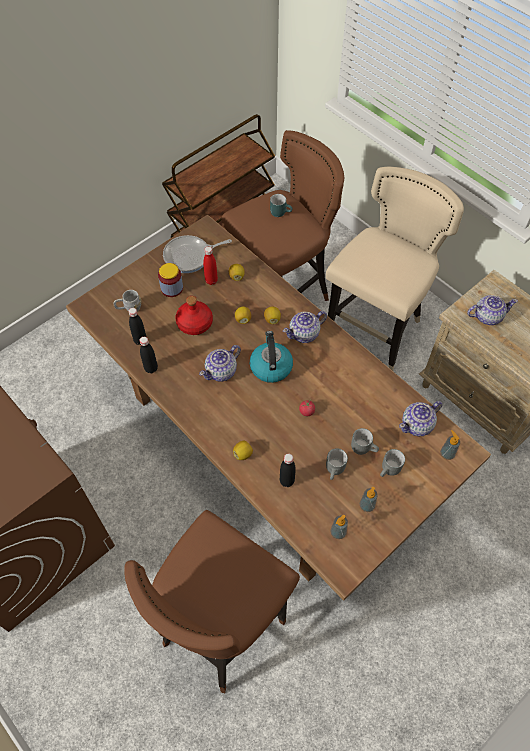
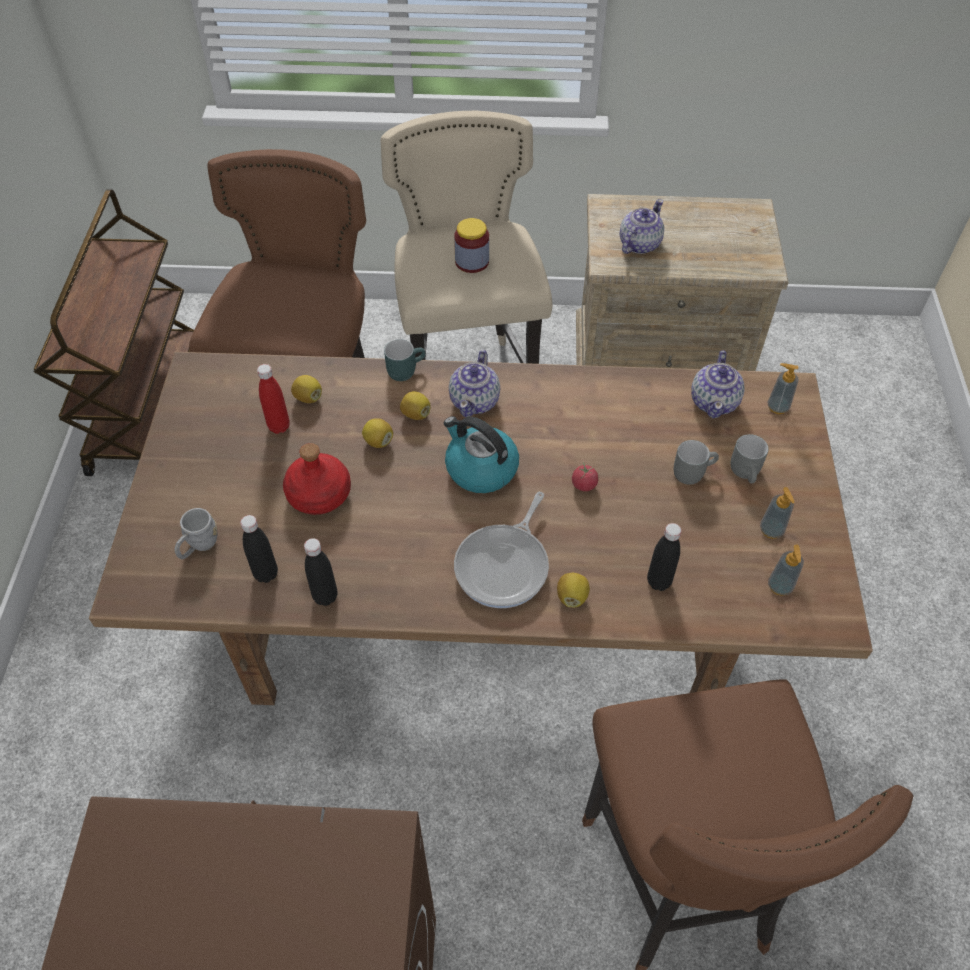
camera: 45 degrees left, 5 degrees down
(172, 288) = (233, 475): jar -> jar (472, 261)
(190, 256) = (212, 418): frying pan -> frying pan (505, 566)
(221, 371) = (426, 523): teapot -> none
(280, 212) = (272, 287): turquoise mug -> turquoise mug (404, 369)
(335, 470) = (694, 521): grey mug -> none

